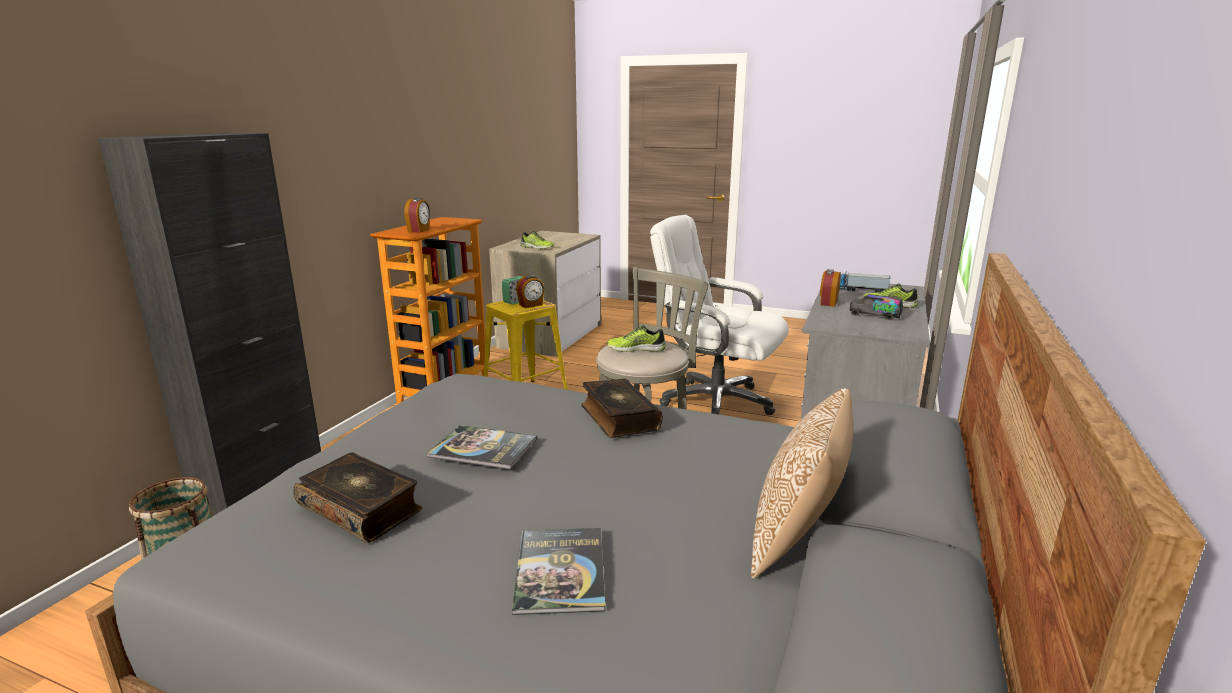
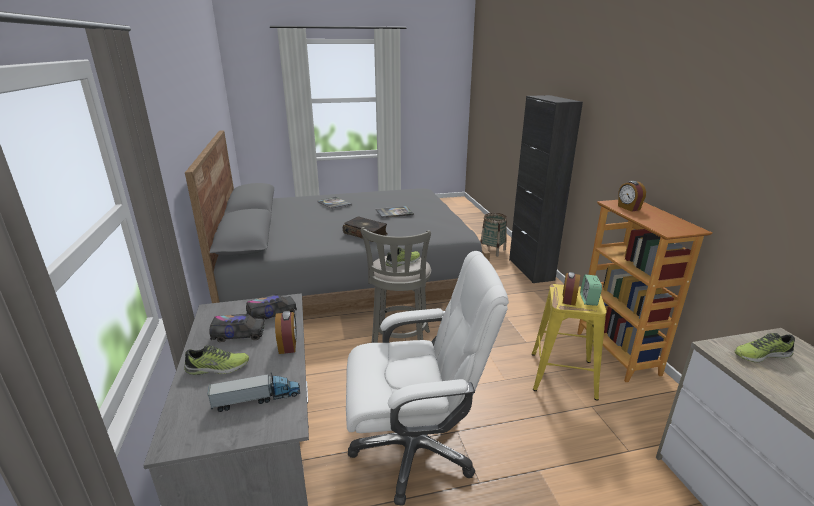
camera: 145 degrees right, 5 degrees up
(361, 508) = (401, 200): book -> none
(797, 540) = (276, 221): pillow -> none
(840, 320) = (272, 314): none -> toy truck

